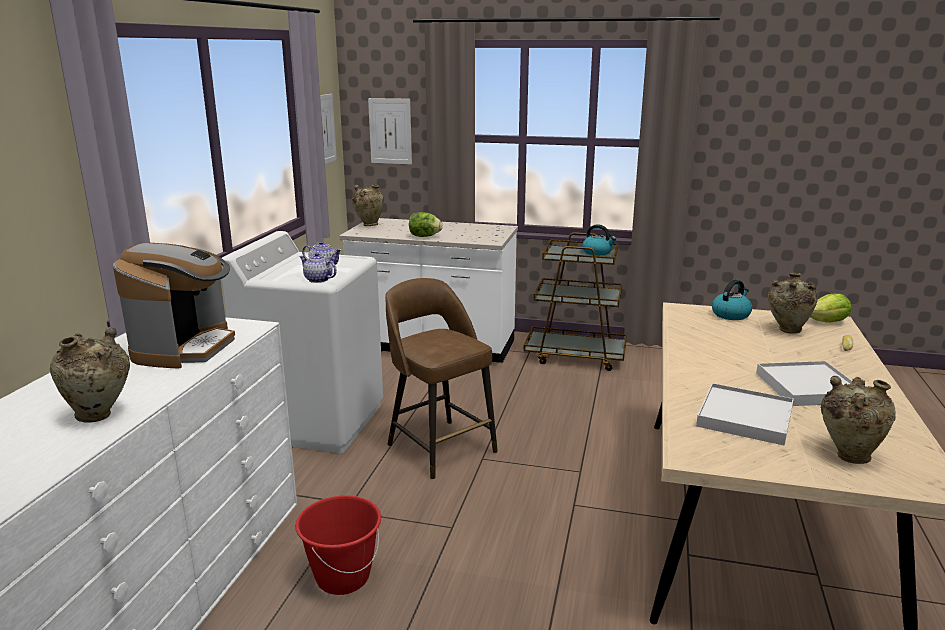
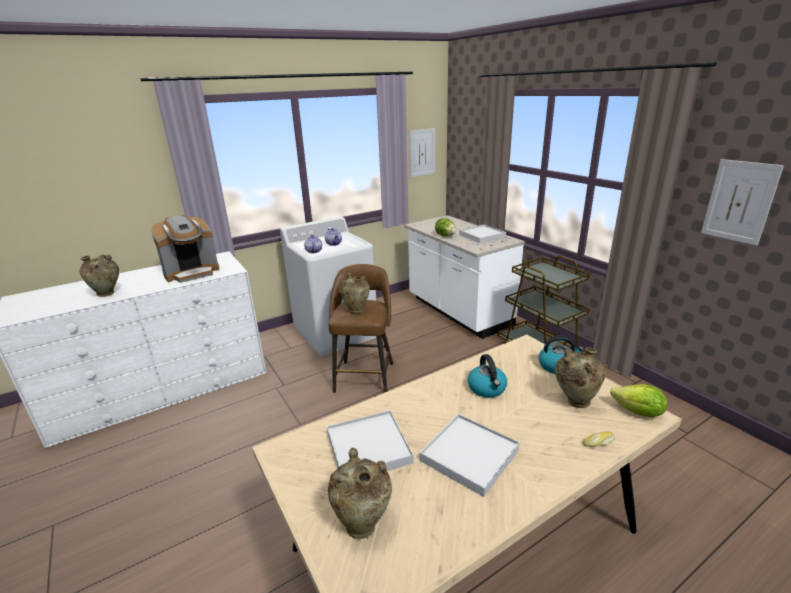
camera: 45 degrees right, 5 degrees up
(342, 577) = (227, 420): red bucket -> none
(369, 225) = (434, 220): beige vase -> beige vase (356, 310)
(390, 131) = (469, 156): picture -> picture (739, 201)
(465, 229) = (482, 235): none -> white tray
(597, 252) = (565, 277): kettle -> kettle (487, 388)

